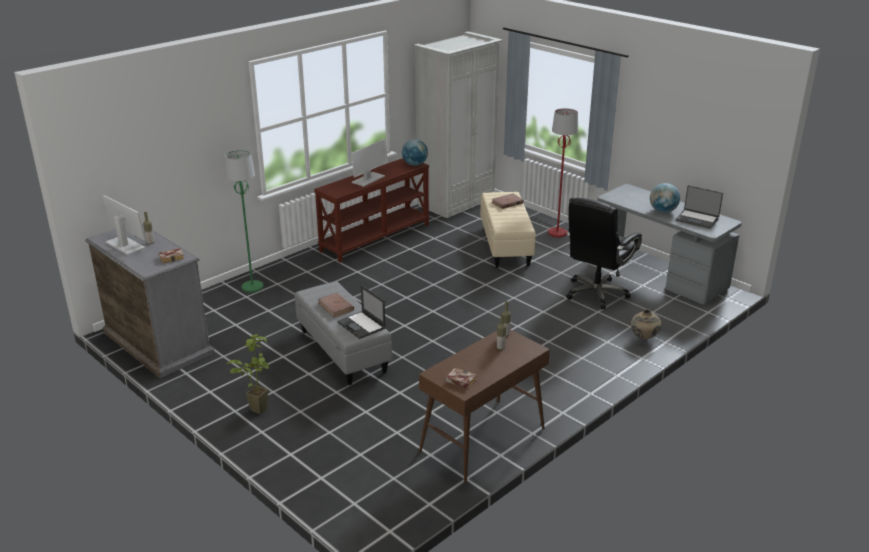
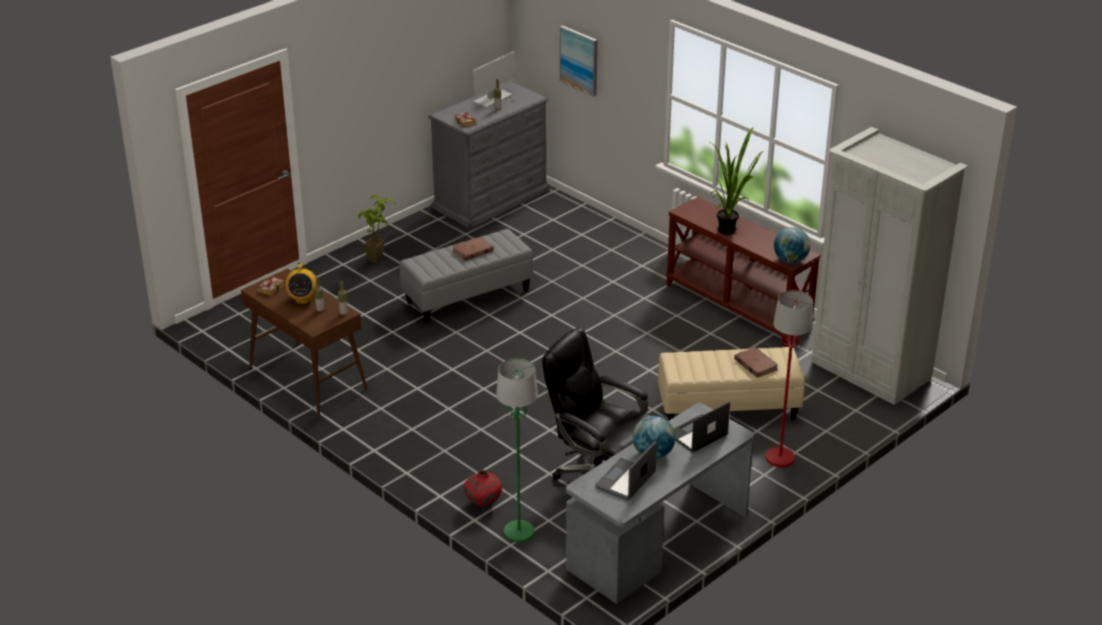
camera: 90 degrees right, 5 degrees up
(160, 161) = (579, 60): none -> picture
(252, 287) = (602, 235): green floor lamp -> green floor lamp (518, 532)
(362, 325) = (434, 266): laptop -> laptop (696, 434)
(368, 179) = (731, 229): monitor -> potted plant
(481, 359) = (302, 299): none -> radio
(644, 338) = (483, 504): beige vase -> red vase

